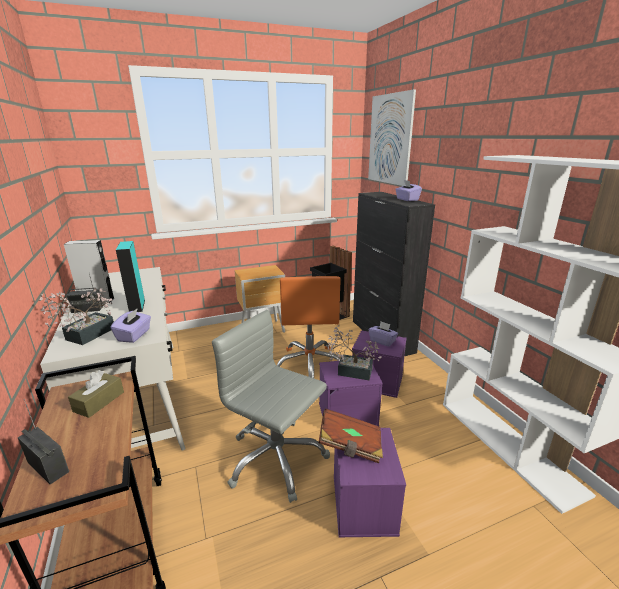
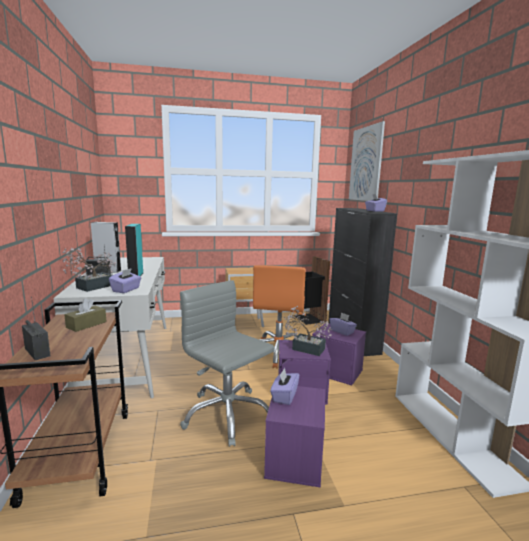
camera: 10 degrees right, 10 degrees down
(350, 446) = (284, 396): brown book -> purple tissue box

